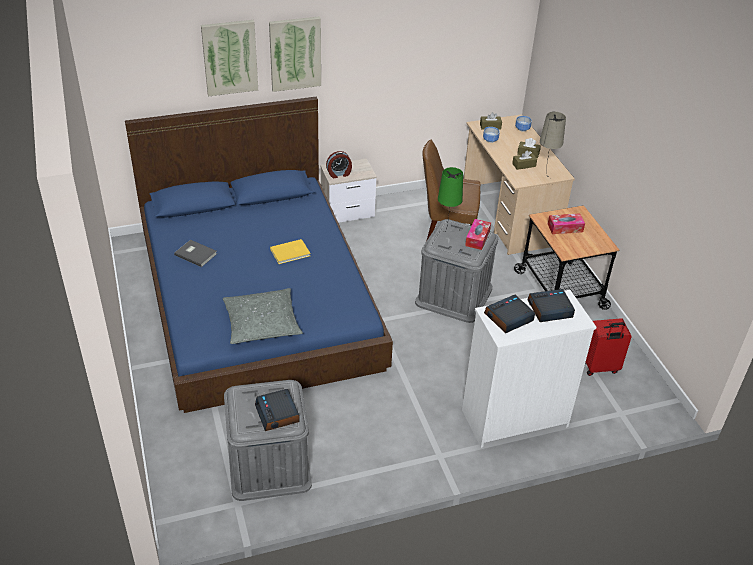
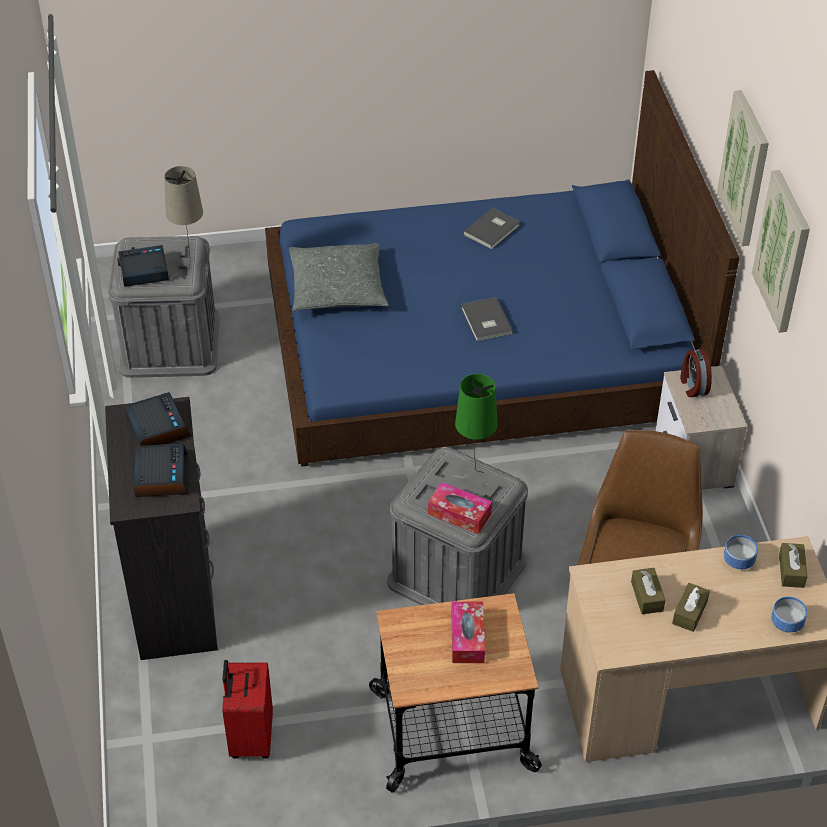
camera: 100 degrees right, 5 degrees up
(230, 57) = (714, 97): picture -> picture (783, 251)
(291, 253) = (485, 321): yellow book -> grey book
(513, 418) = (176, 596): white dresser -> black dresser
(544, 178) = (601, 619): beige table lamp -> beige table lamp (190, 264)

